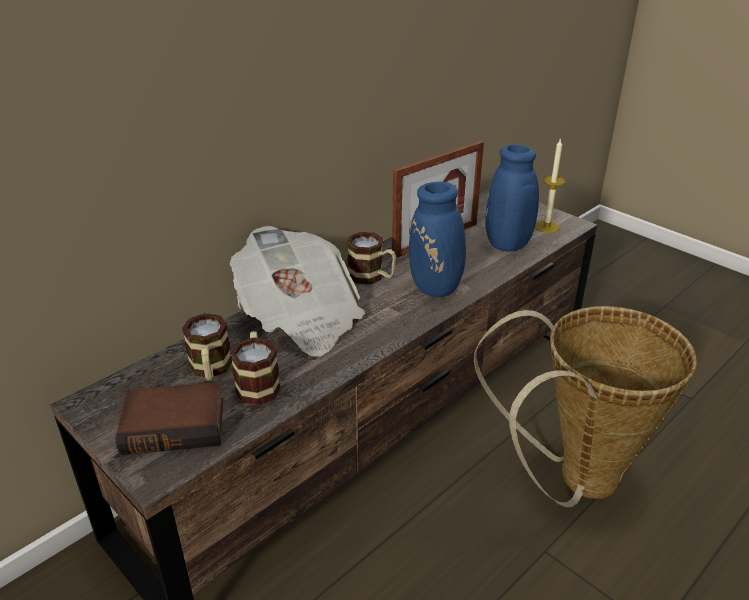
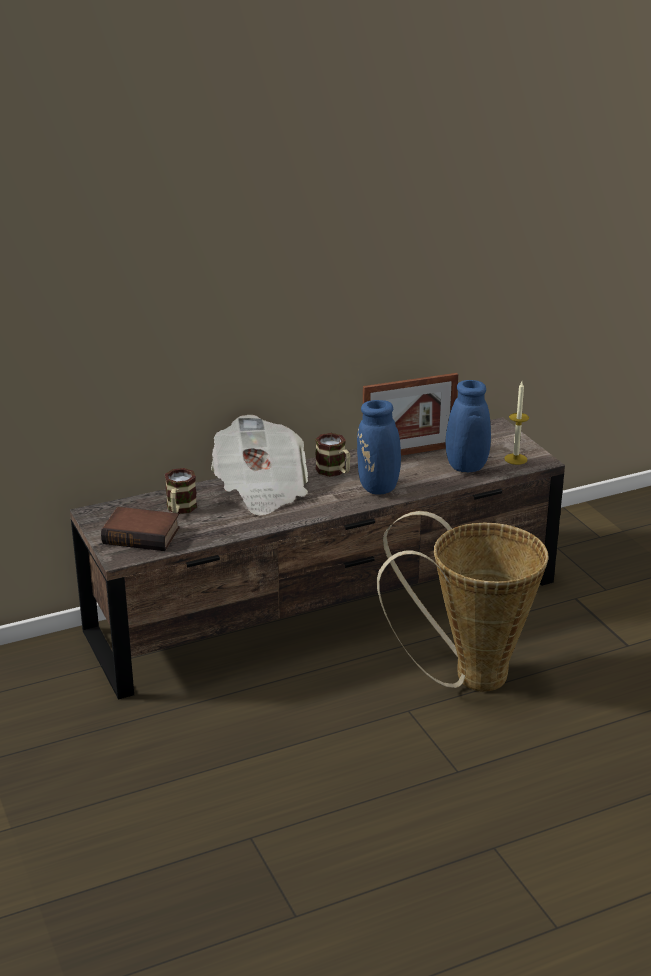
camera: 20 degrees right, 5 degrees down
(257, 383) = (207, 523): mug -> none

